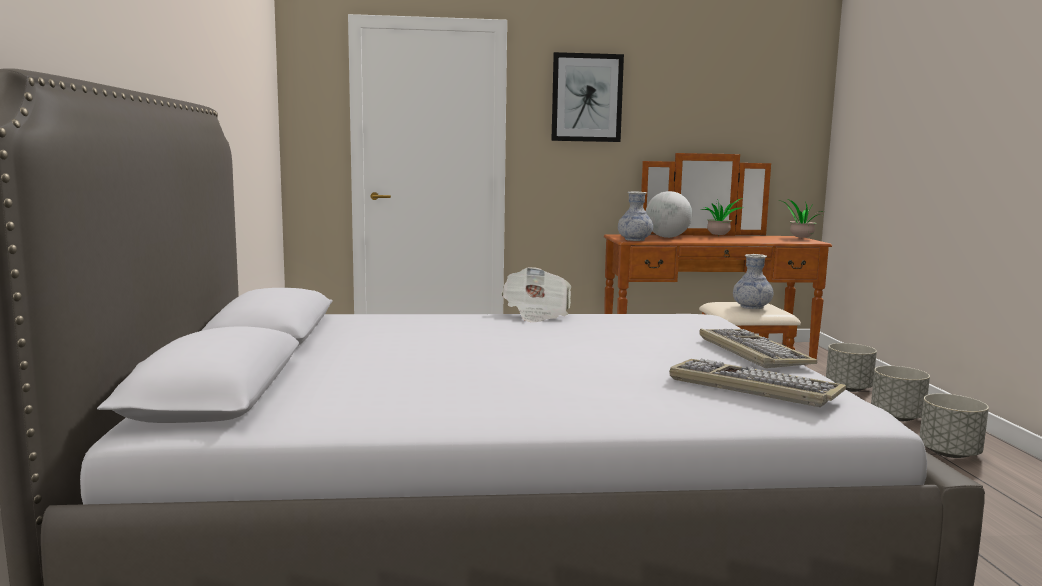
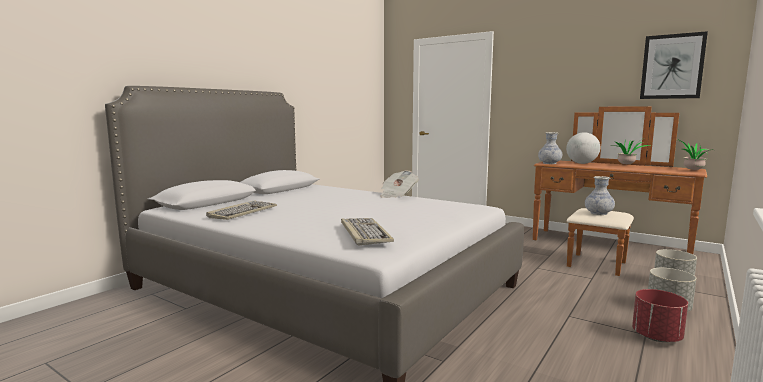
camera: 40 degrees right, 0 degrees up
(587, 98) = (540, 73): picture -> picture (672, 66)
(751, 351) = (434, 223): keyboard -> keyboard (242, 212)
(950, 453) = (657, 337): grey planter -> red planter

